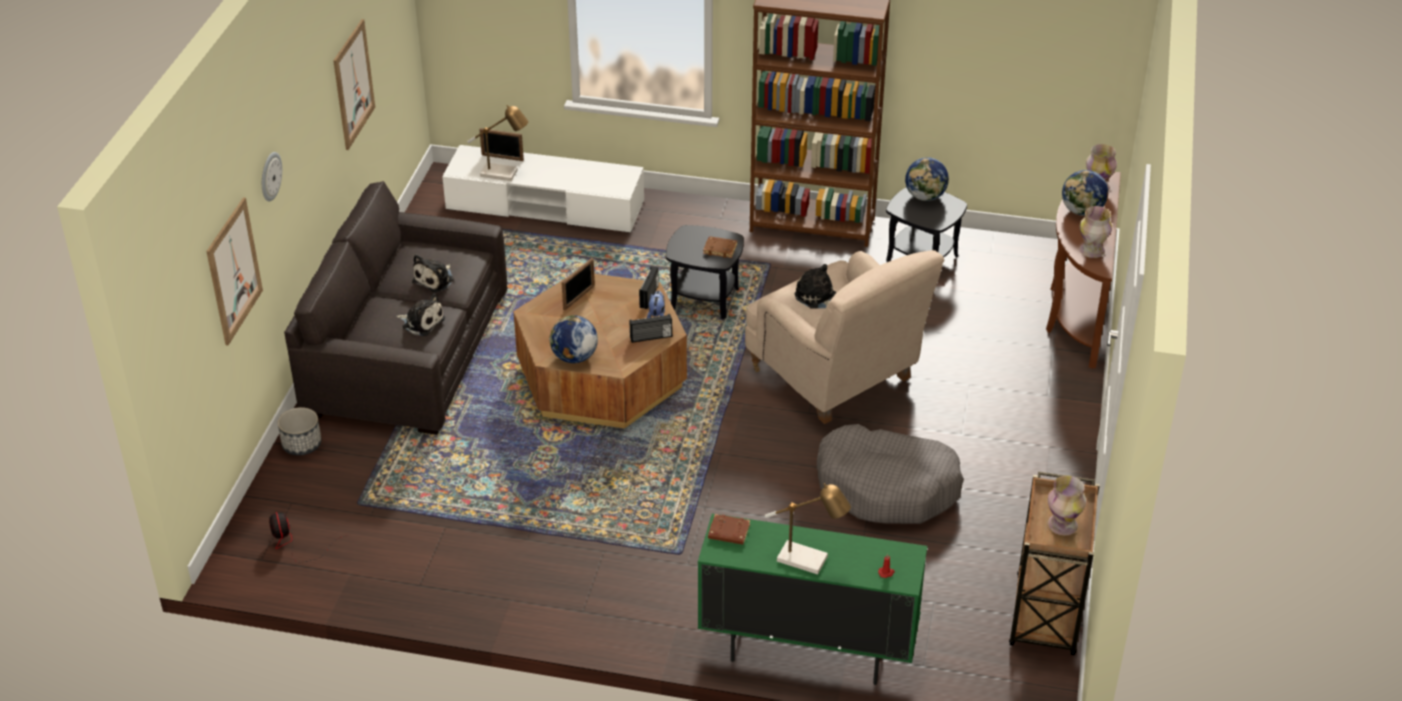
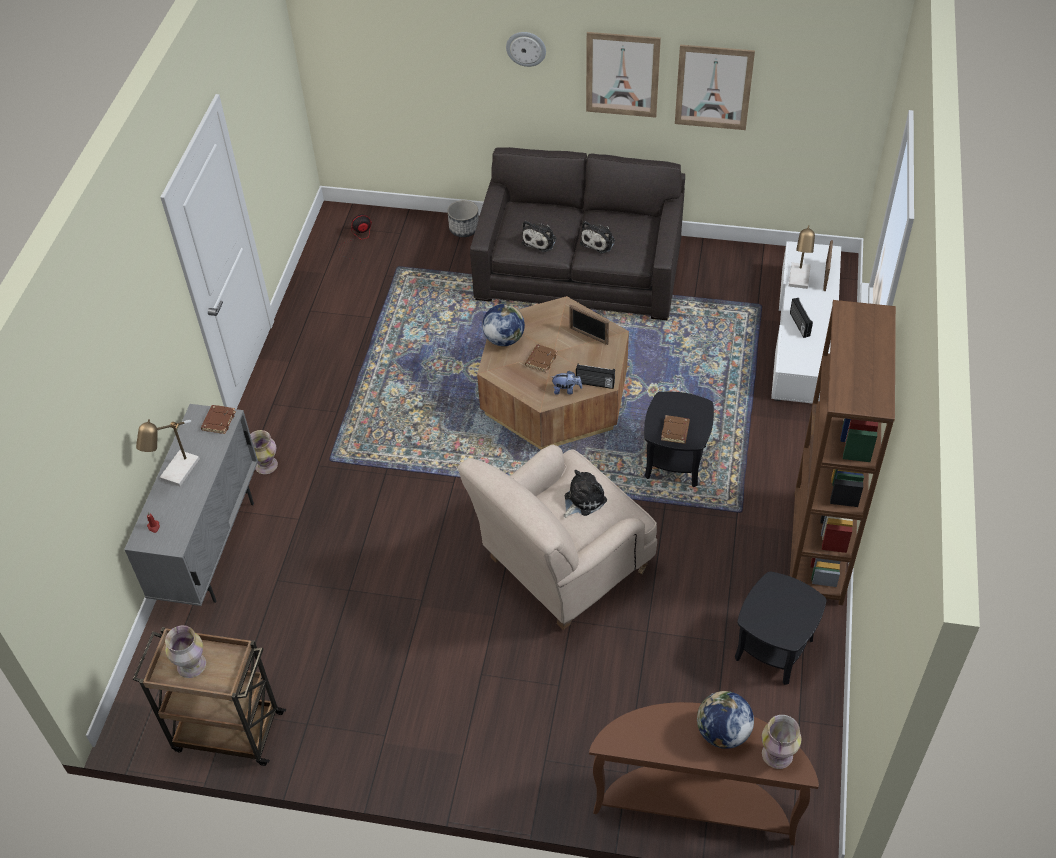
camera: 90 degrees right, 10 degrees up
(234, 271) = (443, 68): picture -> picture (622, 74)
(435, 280) = (599, 241): plush toy -> plush toy turned 90 degrees counterclockwise
(610, 331) = (541, 360): none -> brown book
(651, 337) = (534, 388): radio -> radio (799, 324)
(807, 651) = (211, 548): green cabinet -> grey cabinet
(887, 487) = (405, 608): grey dog bed -> none
(925, 197) = (801, 609): globe -> none
(1091, 251) = (641, 735): vase -> vase (266, 465)

